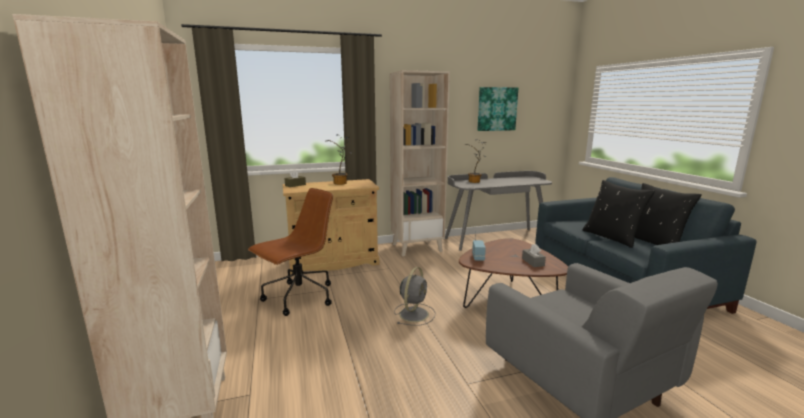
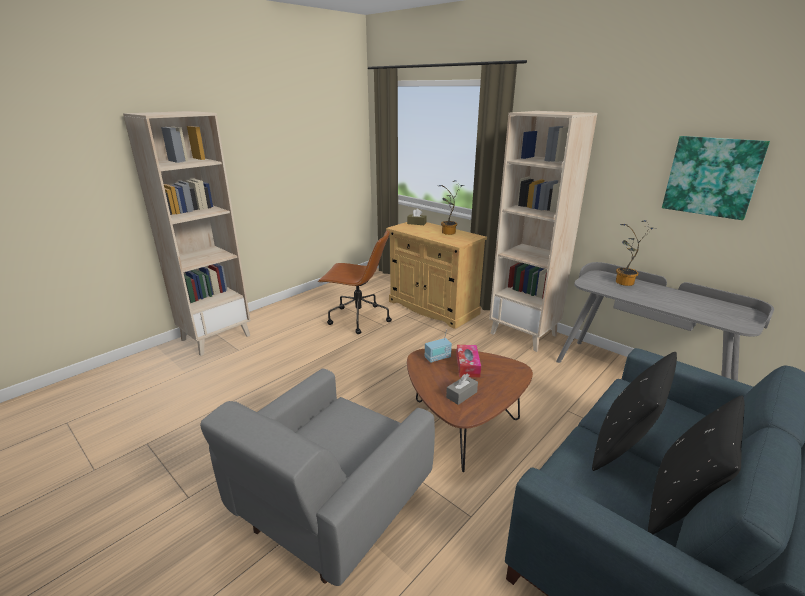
camera: 60 degrees right, 10 degrees up
(414, 313) = (380, 376): grey fan -> none
(497, 252) = (467, 366): none -> tissue box

